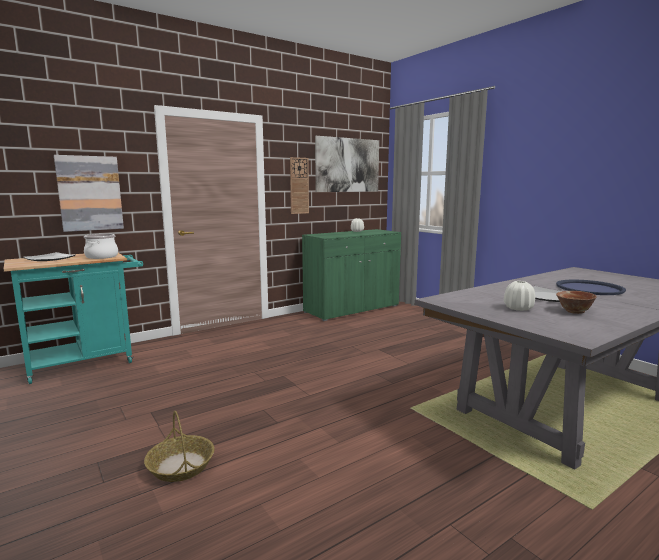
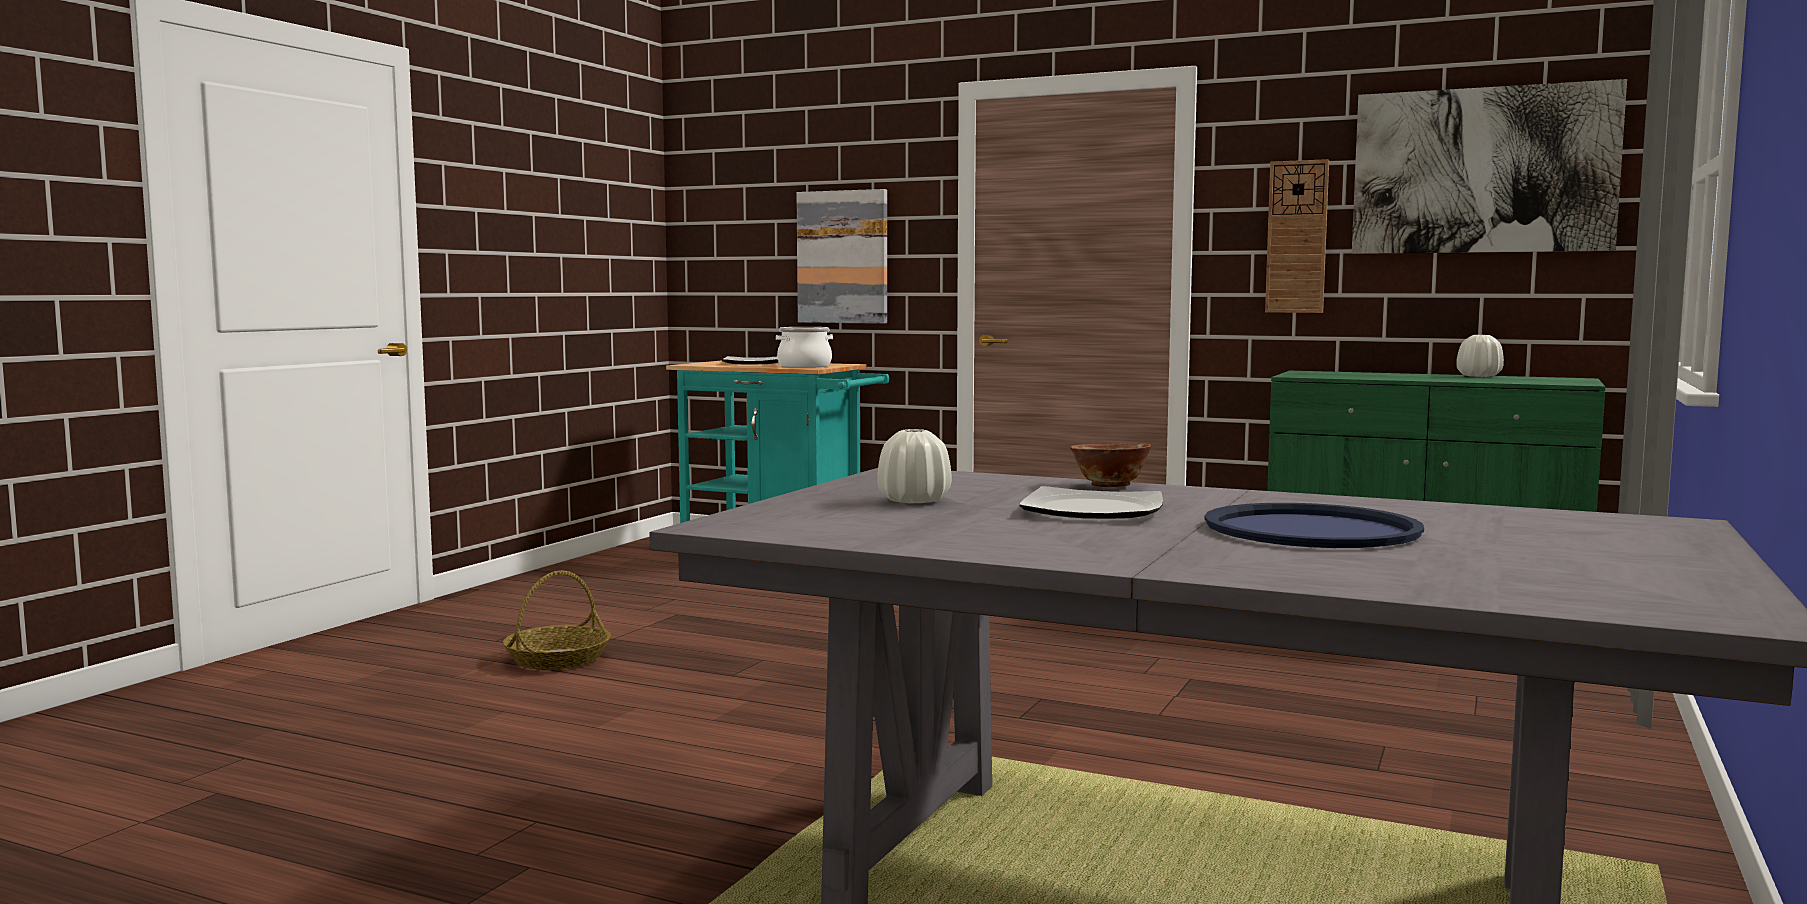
camera: 60 degrees right, 5 degrees down
(574, 311) = (959, 523): bowl -> bowl (1109, 486)

